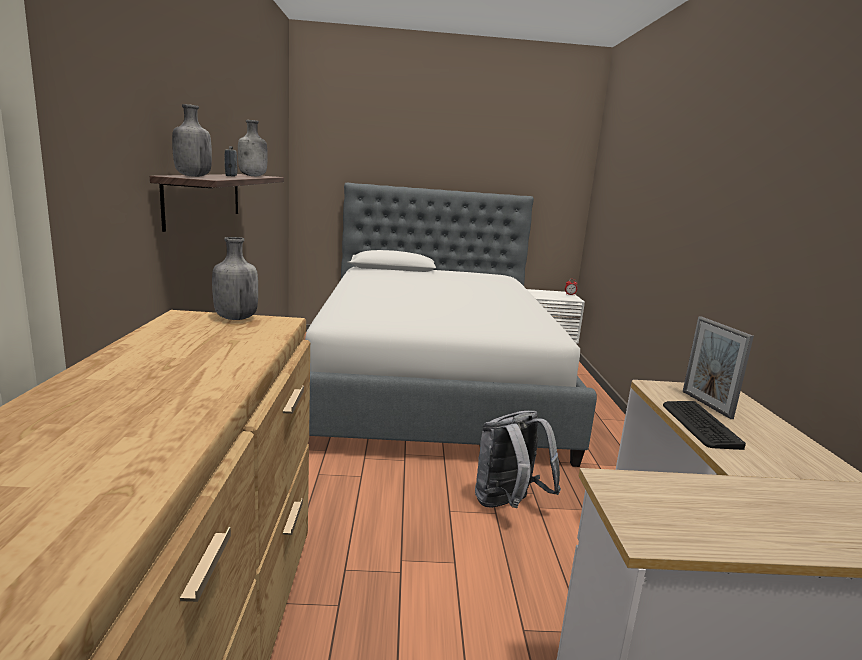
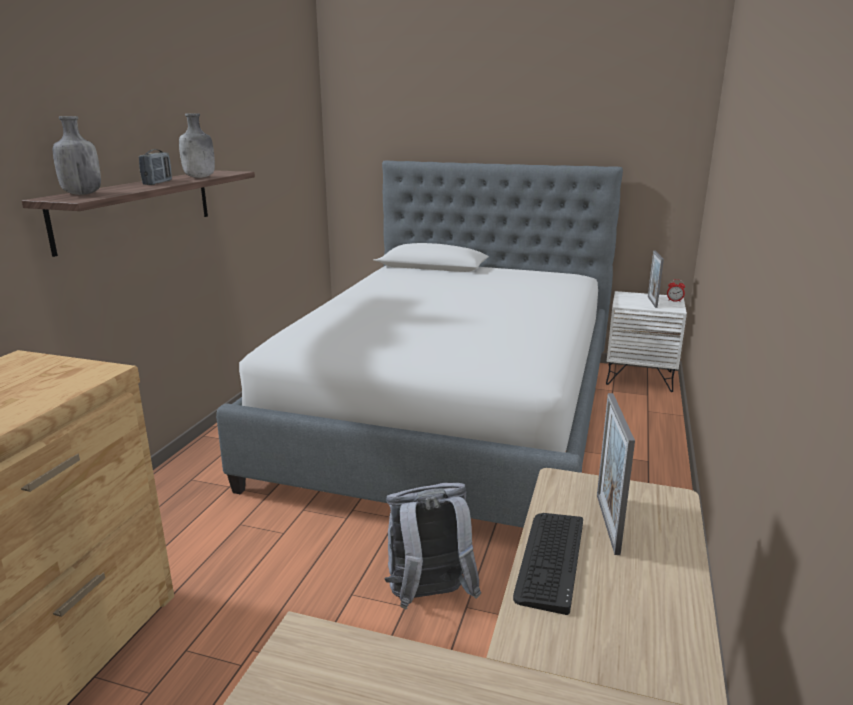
camera: 20 degrees right, 5 degrees up
(235, 318) = (61, 365): grey bottle -> none
(556, 295) = (652, 302): none -> picture frame

